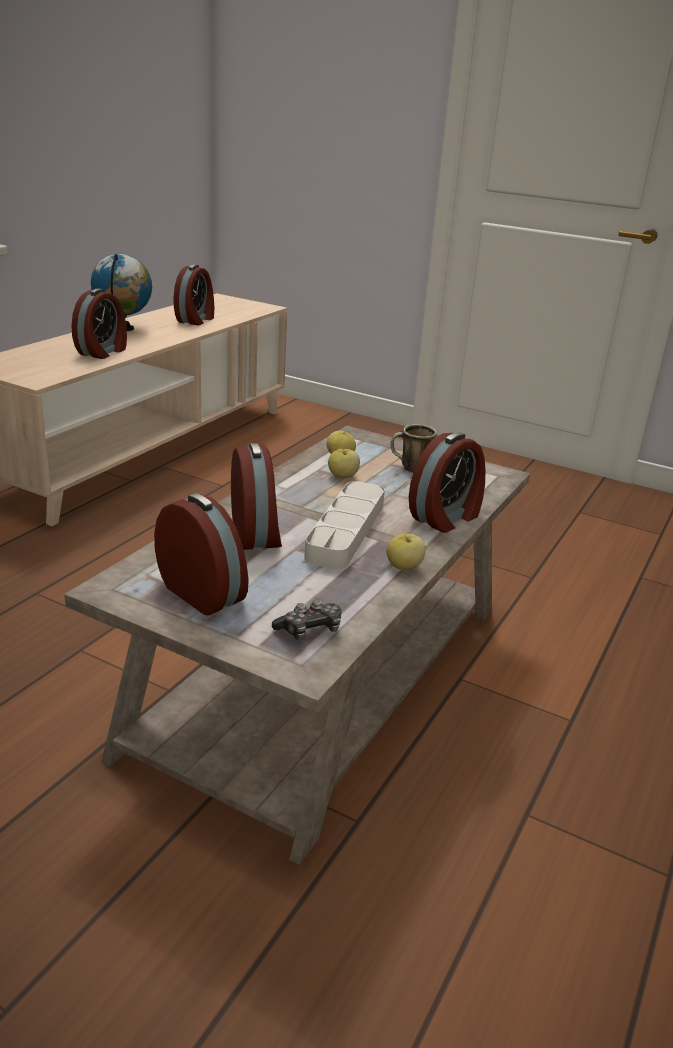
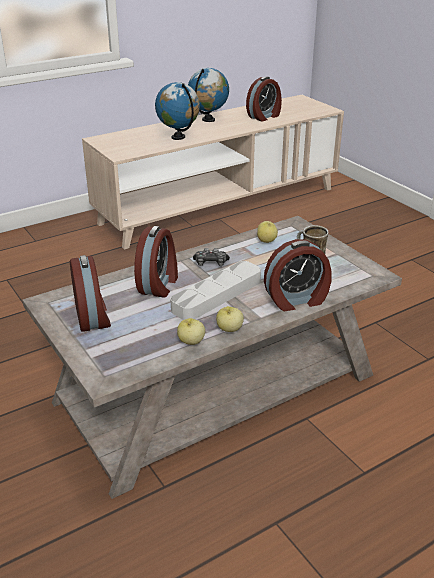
camera: 30 degrees right, 5 degrees up
(103, 352) = (178, 137): alarm clock -> globe
(309, 630) = (129, 356): game controller -> game controller (211, 263)
(342, 476) = (254, 255): apple -> apple (191, 342)

